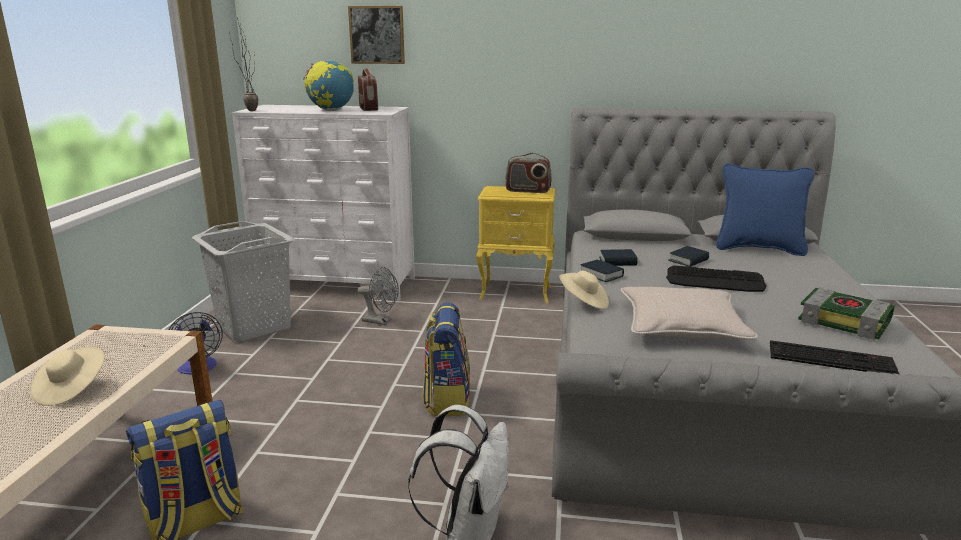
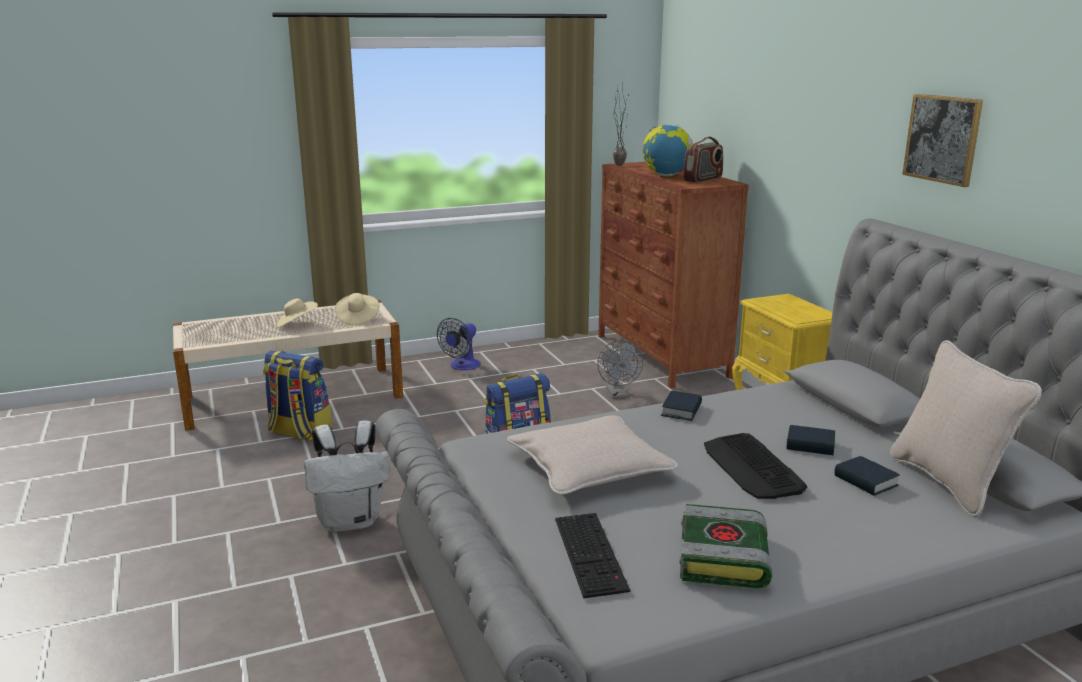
camera: 60 degrees right, 0 degrees up
(254, 326) = (543, 358): grey laundry basket -> none
(337, 285) = (661, 356): white dresser -> brown dresser
(377, 35) = (738, 101): picture -> picture (942, 139)
(528, 191) = (804, 310): radio -> none
(584, 302) = (590, 416): beige hat -> beige hat (357, 319)
(618, 262) = (737, 411): book -> book (865, 481)
(758, 248) = (948, 482): blue pillow -> beige pillow

